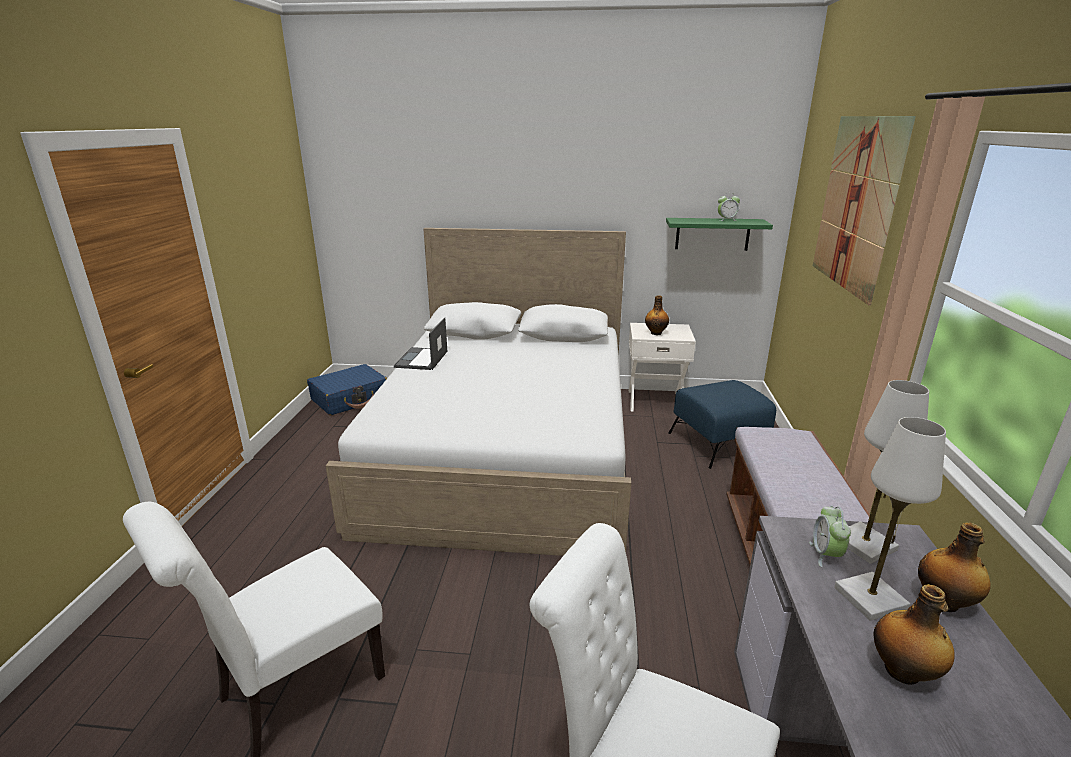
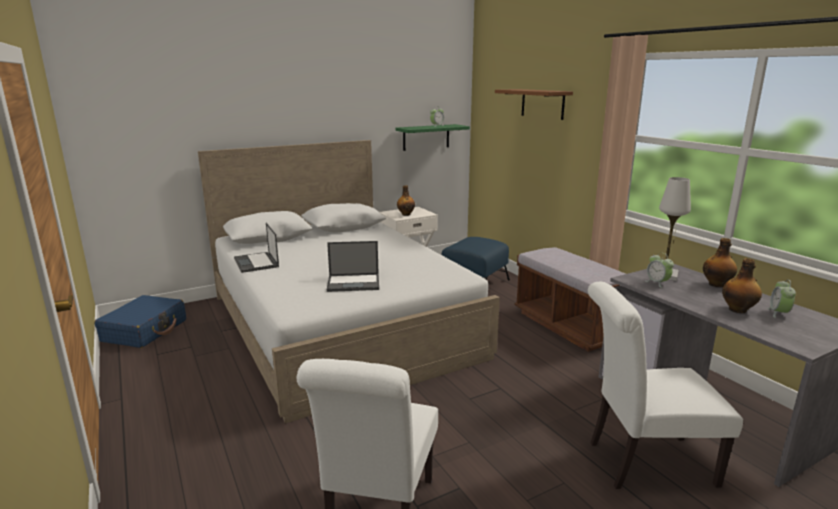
camera: 35 degrees left, 5 degrees down
(469, 411) = (354, 283): none -> laptop
(856, 204) = (542, 104): picture -> brown shelf
(870, 598) = (694, 292): white table lamp -> none
(988, 722) = (778, 313): none -> alarm clock

